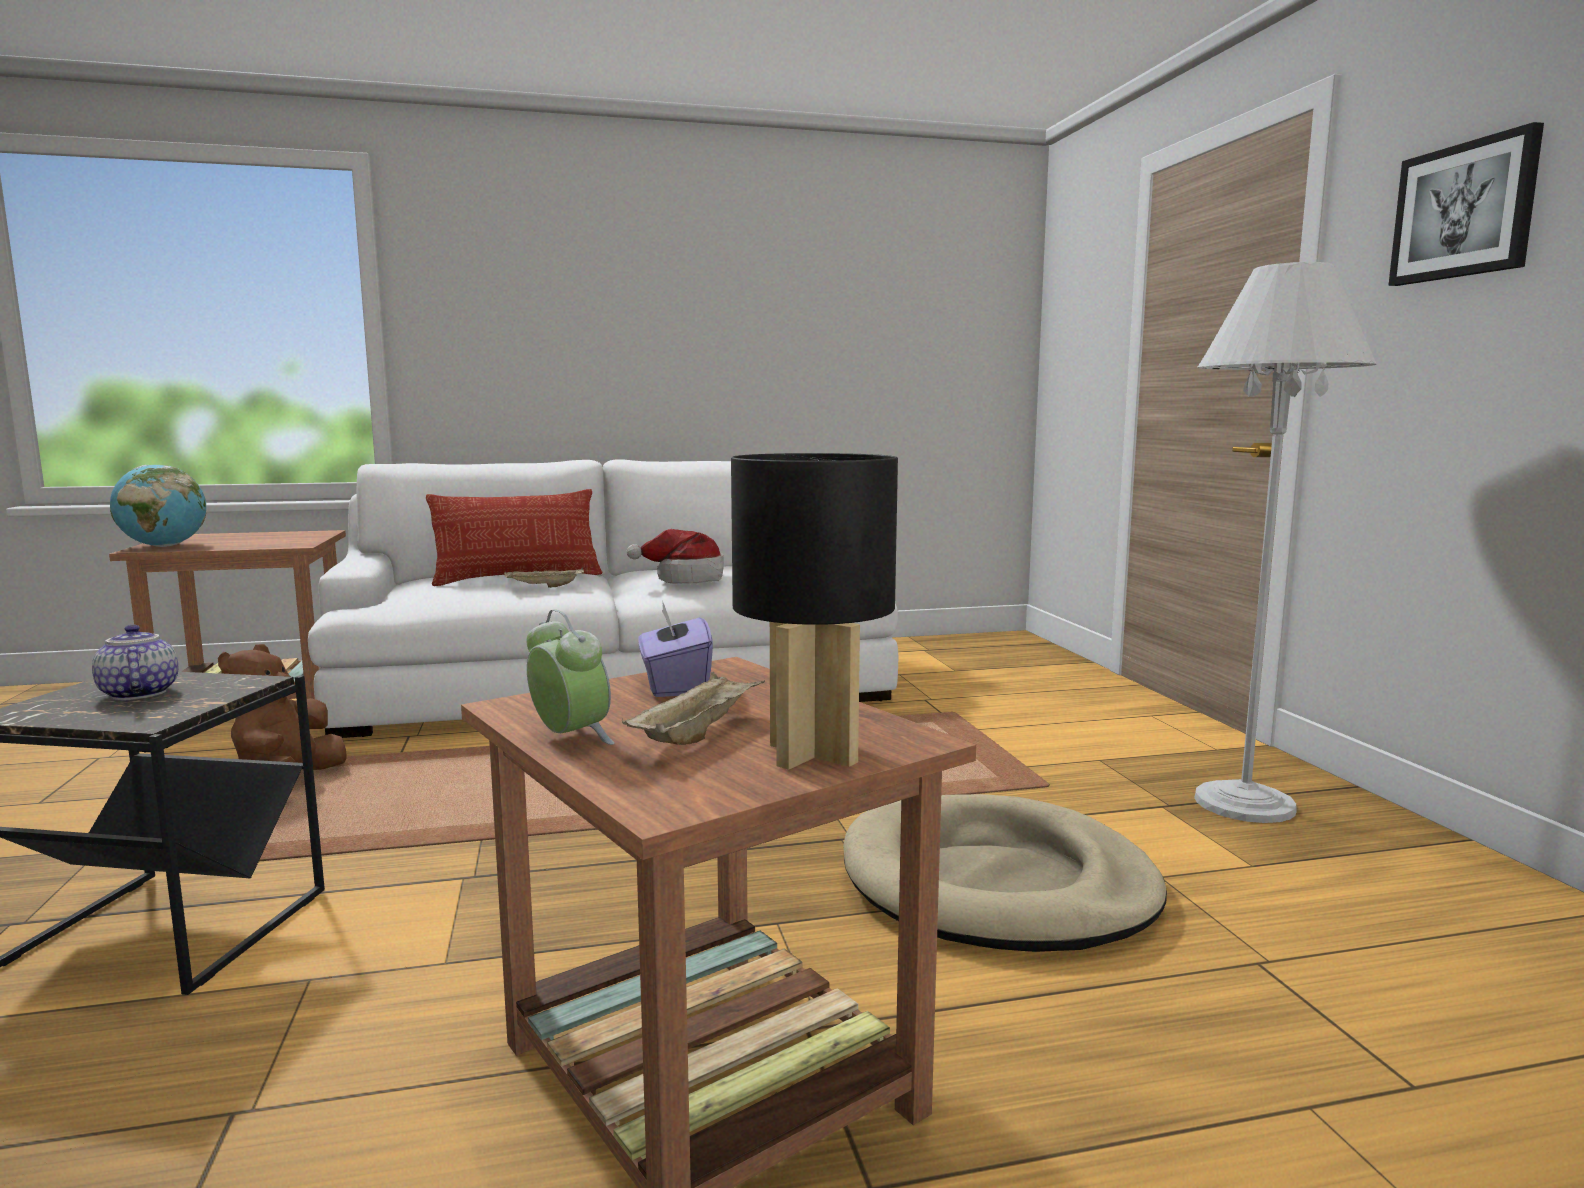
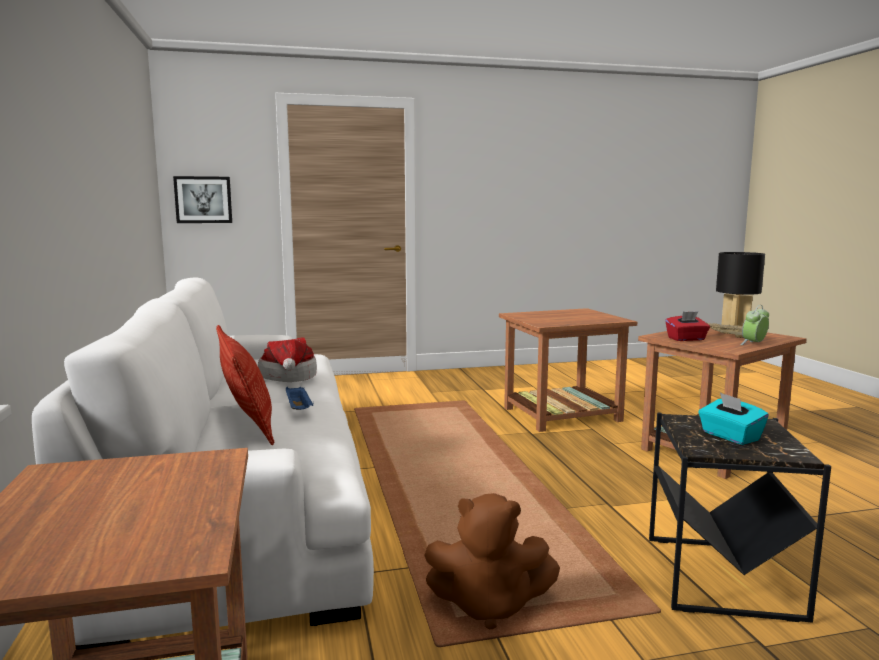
camera: 90 degrees left, 0 degrees up
(137, 694) = (730, 436): teapot -> turquoise tissue box
(164, 546) = (153, 548): globe -> none
(544, 587) = (299, 410): beige tray -> blue tray
(675, 685) = (686, 339): purple tissue box -> red tissue box
(997, 884) = (563, 414): beige dog bed -> brown side table
(1244, 803) = (479, 380): white floor lamp -> none
(1464, 211) = (477, 165): picture -> picture (203, 199)

